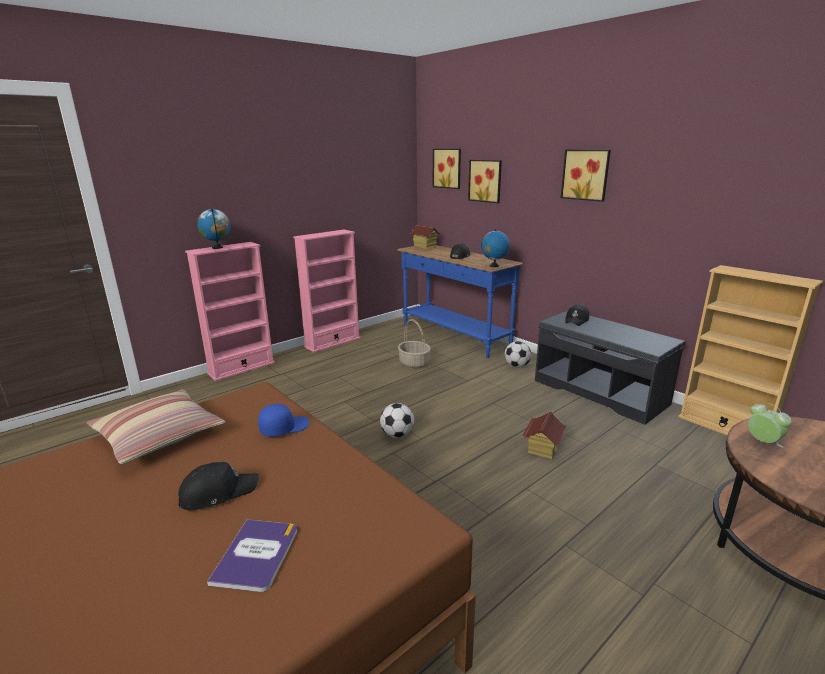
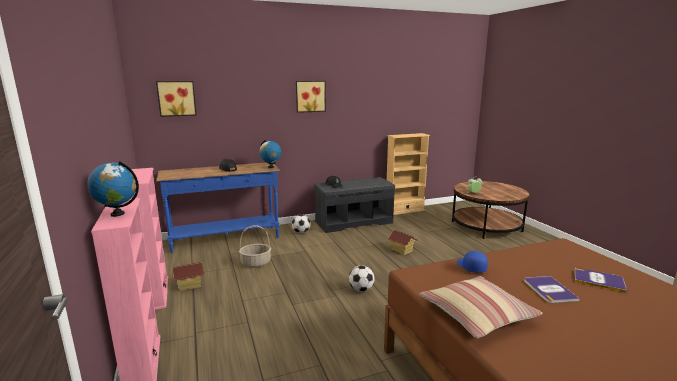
camera: 70 degrees left, 5 degrees down
(218, 492) = (549, 290): black cap -> book
(425, 246) = (171, 172): toy house -> toy house (189, 285)
(486, 181) = (225, 106): picture -> none

